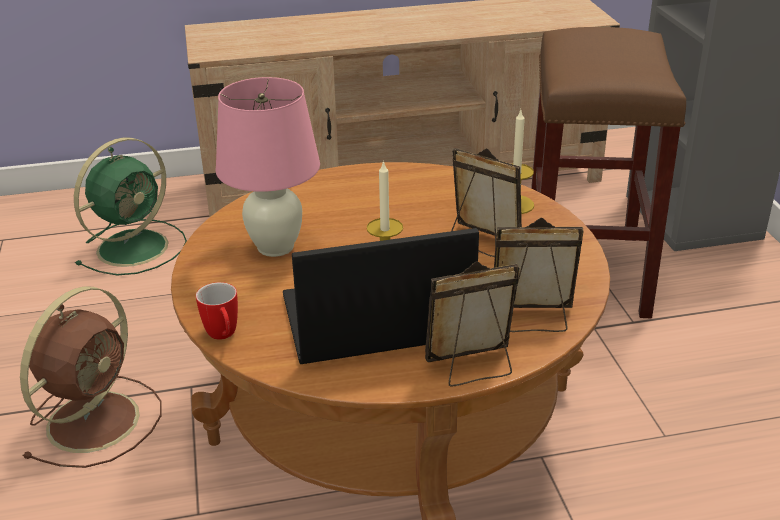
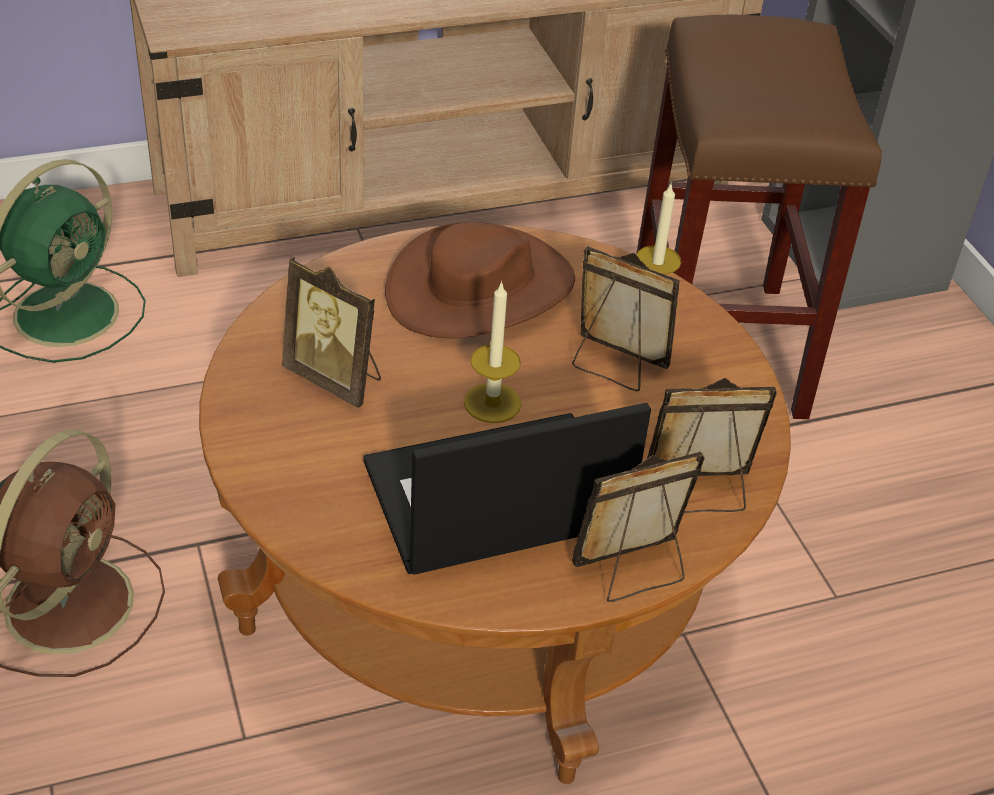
camera: 10 degrees left, 10 degrees up
(223, 336) = (296, 532): mug -> none
(275, 247) = (336, 378): pink table lamp -> picture frame
(391, 197) = (480, 288): none -> brown hat

